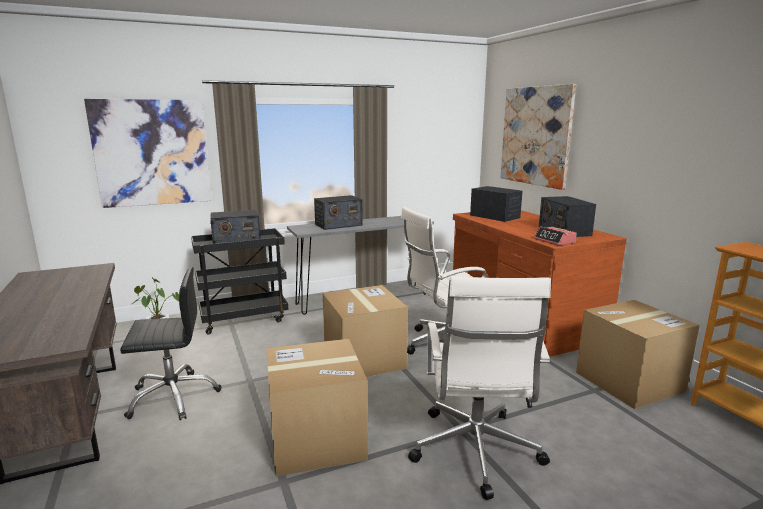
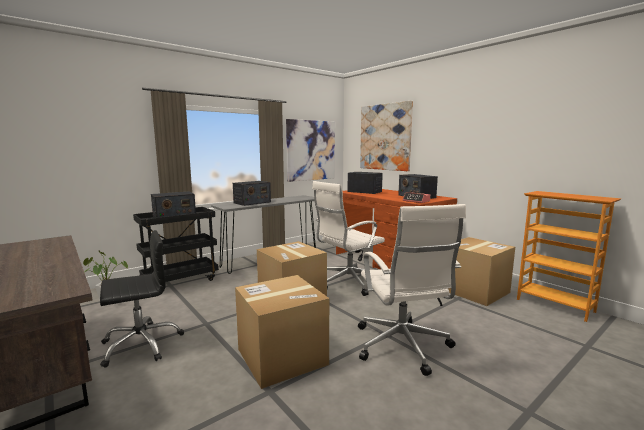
camera: 15 degrees left, 5 degrees down
(152, 153) = (96, 145): picture -> picture (311, 150)

